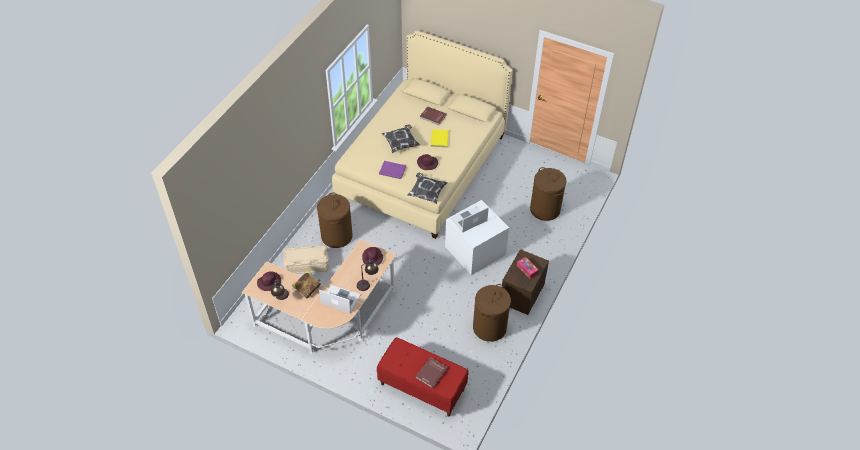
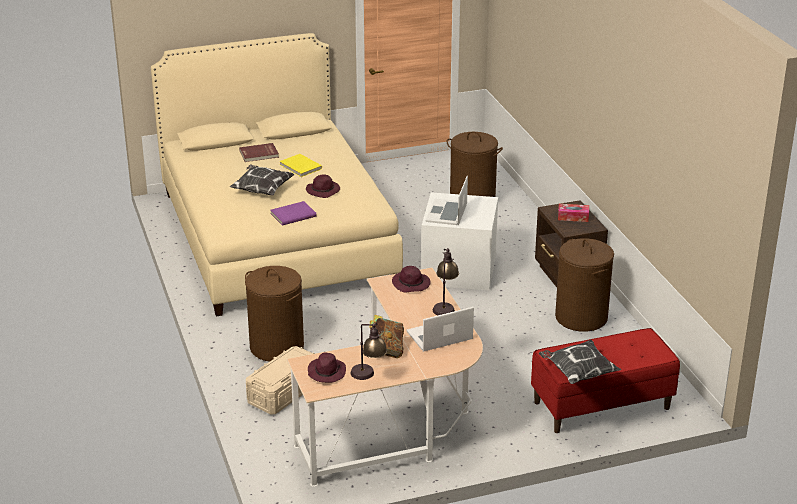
camera: 45 degrees left, 20 degrees down
(427, 193) = (366, 212): pillow -> pillow (578, 373)
(431, 373) = (624, 353): red book -> none

